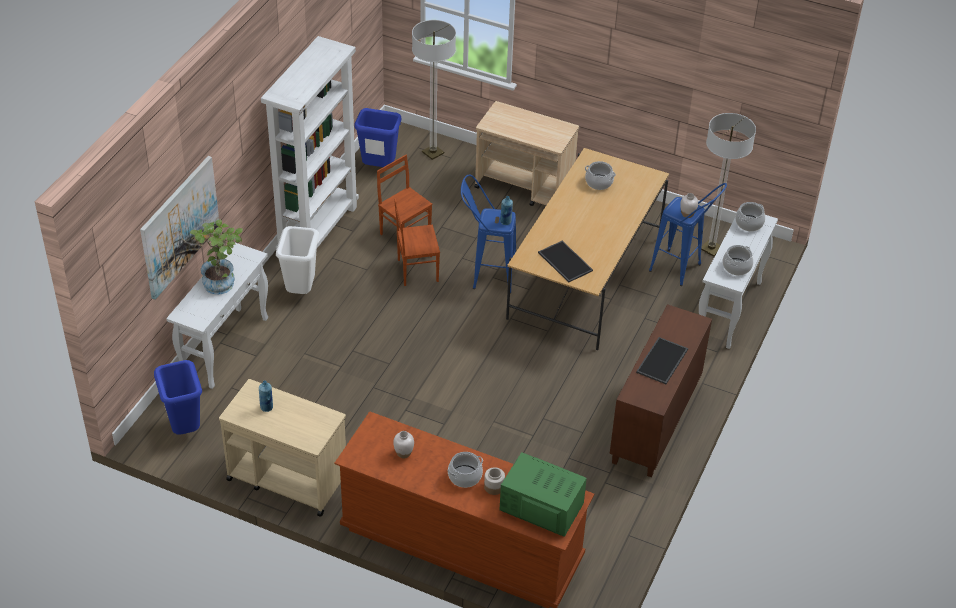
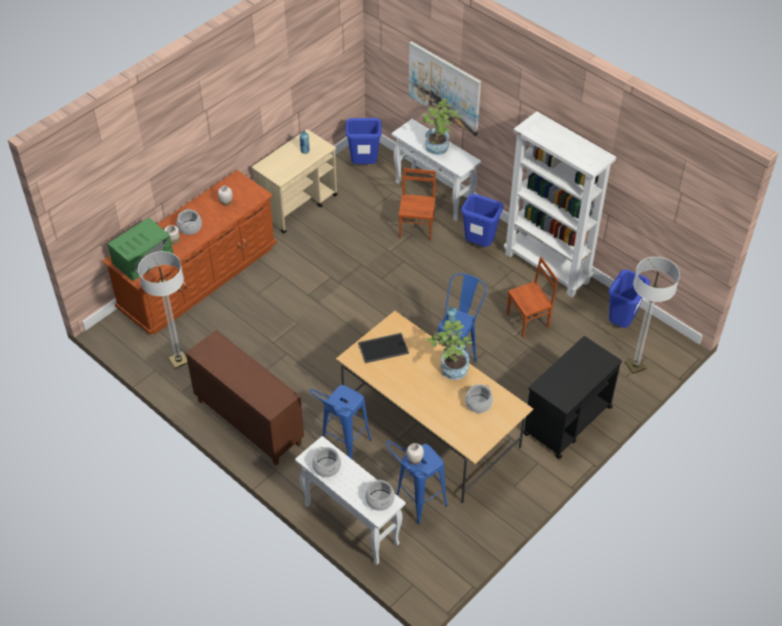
camera: 110 degrees right, 5 degrees up
(301, 291) = (479, 245): white trash can -> blue trash can
(417, 270) = (480, 318): brown chair -> brown chair (417, 228)
(525, 188) = (567, 420): beige cart -> black cart
(568, 208) = (450, 370): none -> potted plant
(646, 339) = (341, 448): none -> blue stool
(662, 361) = (238, 370): tray -> none
(711, 248) = (437, 542): floor lamp -> floor lamp (178, 360)

